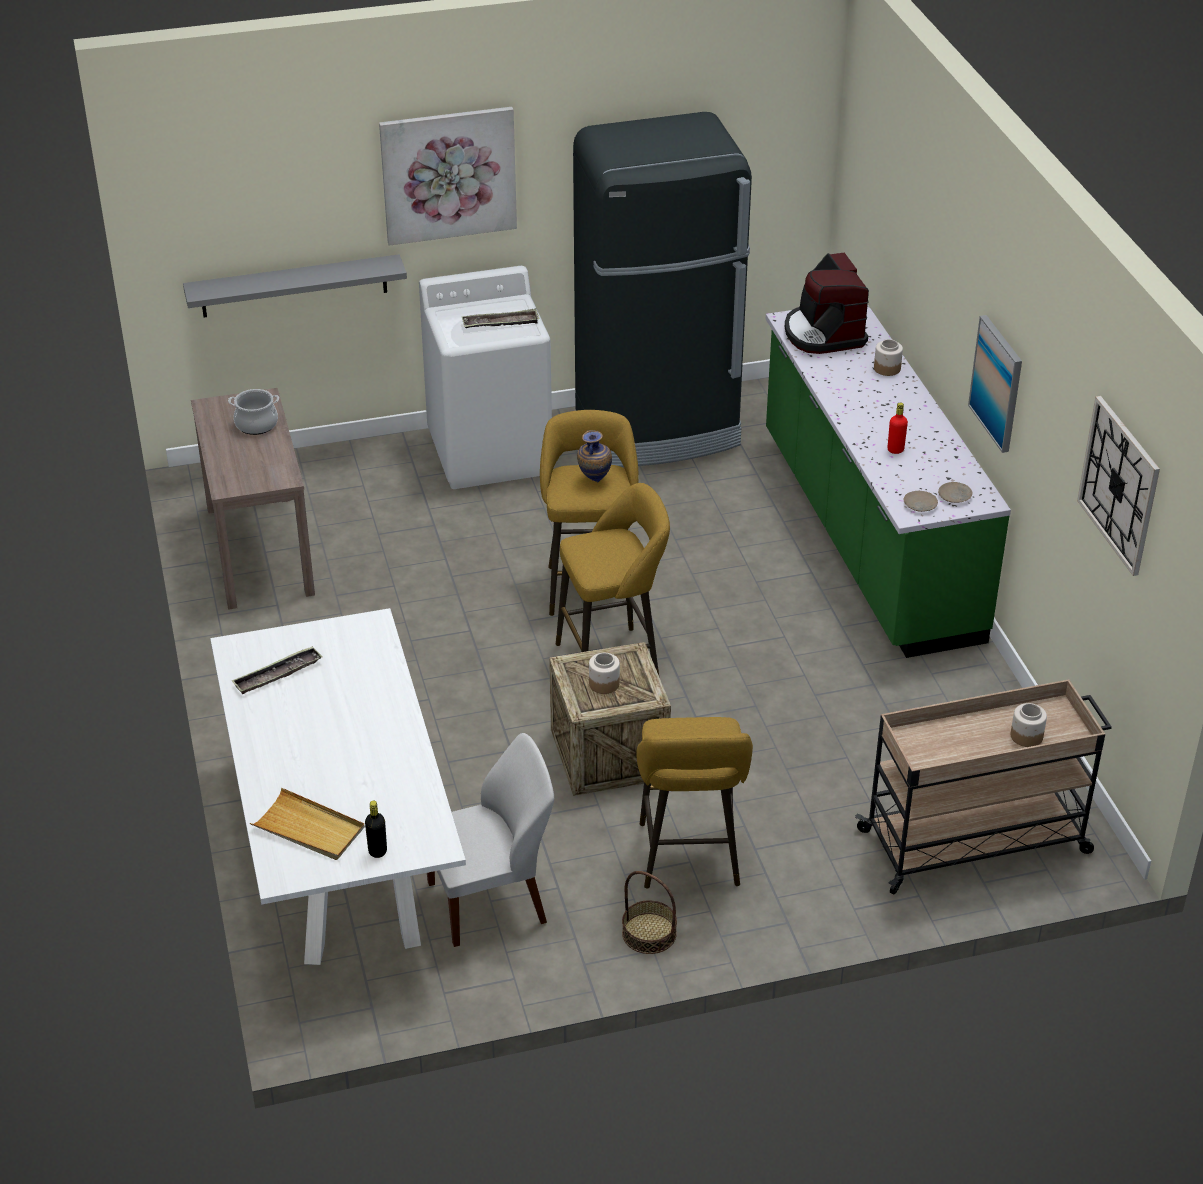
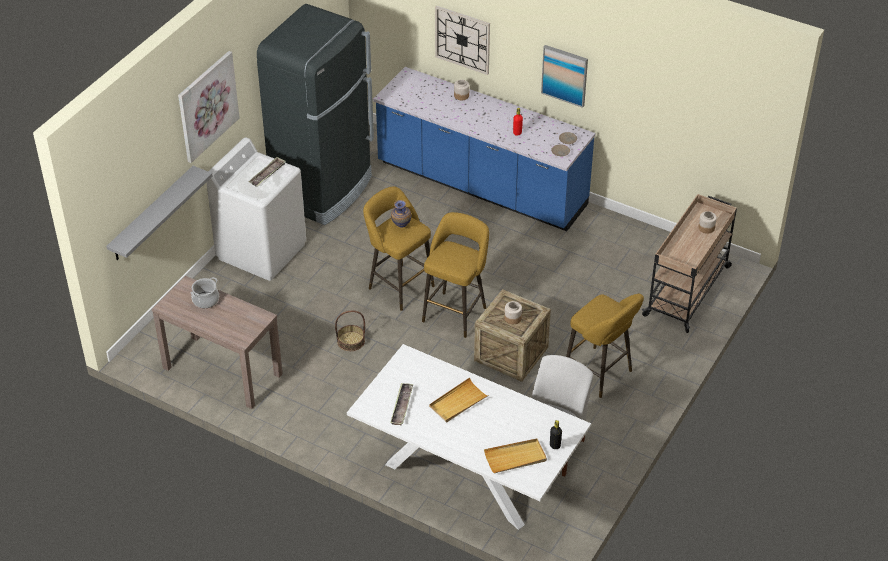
camera: 45 degrees left, 5 degrees up
(346, 716) = (458, 402): none -> beige tray
(649, 933) = (626, 414): basket -> basket (351, 341)
(823, 333) = (412, 94): coffee machine -> none
(867, 536) = (481, 186): green counter -> blue counter
(1119, 485) = (695, 93): wall clock -> wall clock (462, 39)

